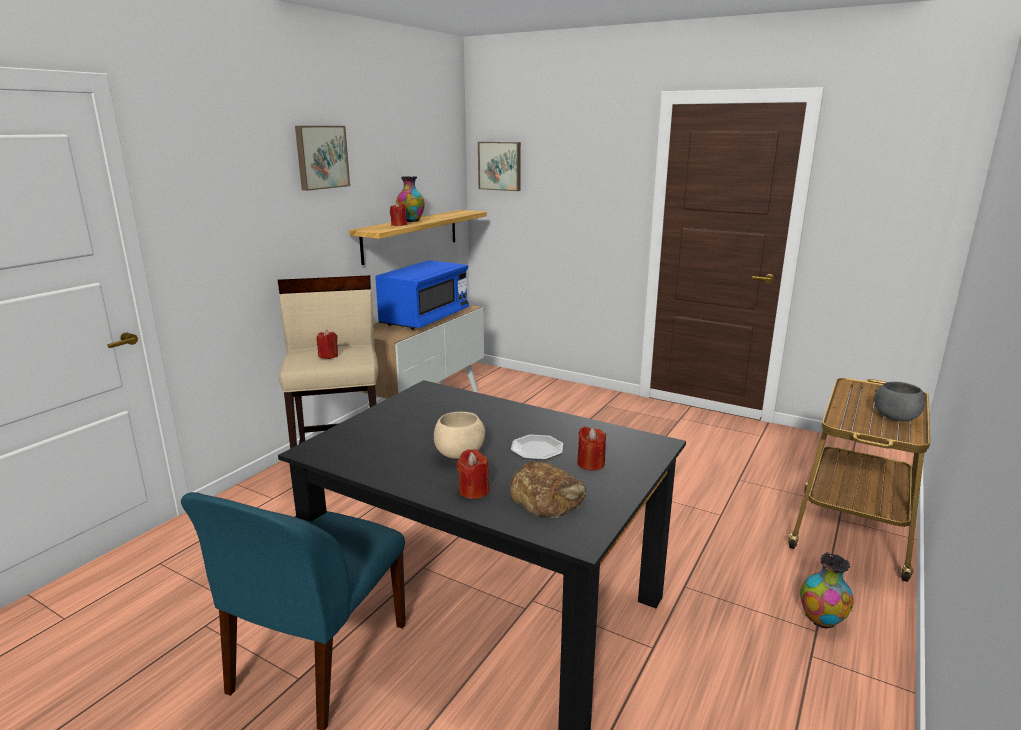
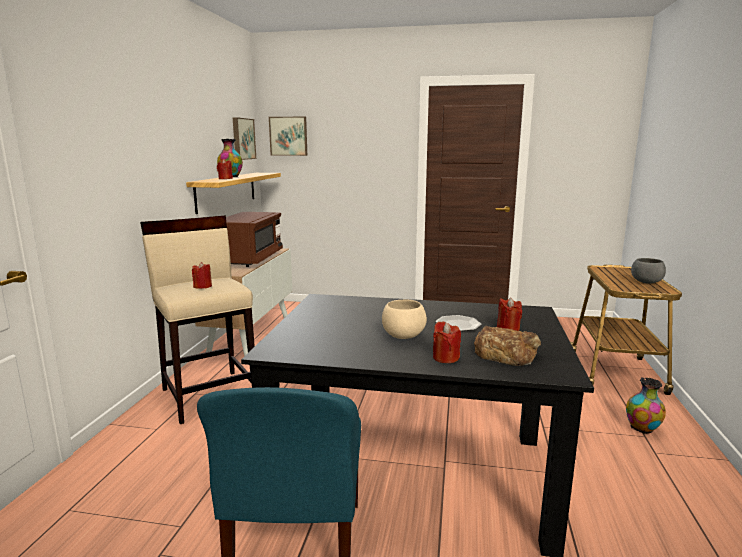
camera: 20 degrees left, 5 degrees down
(321, 157) = (165, 114): picture -> picture (242, 139)
(425, 319) = (250, 259): blue microwave -> brown microwave

